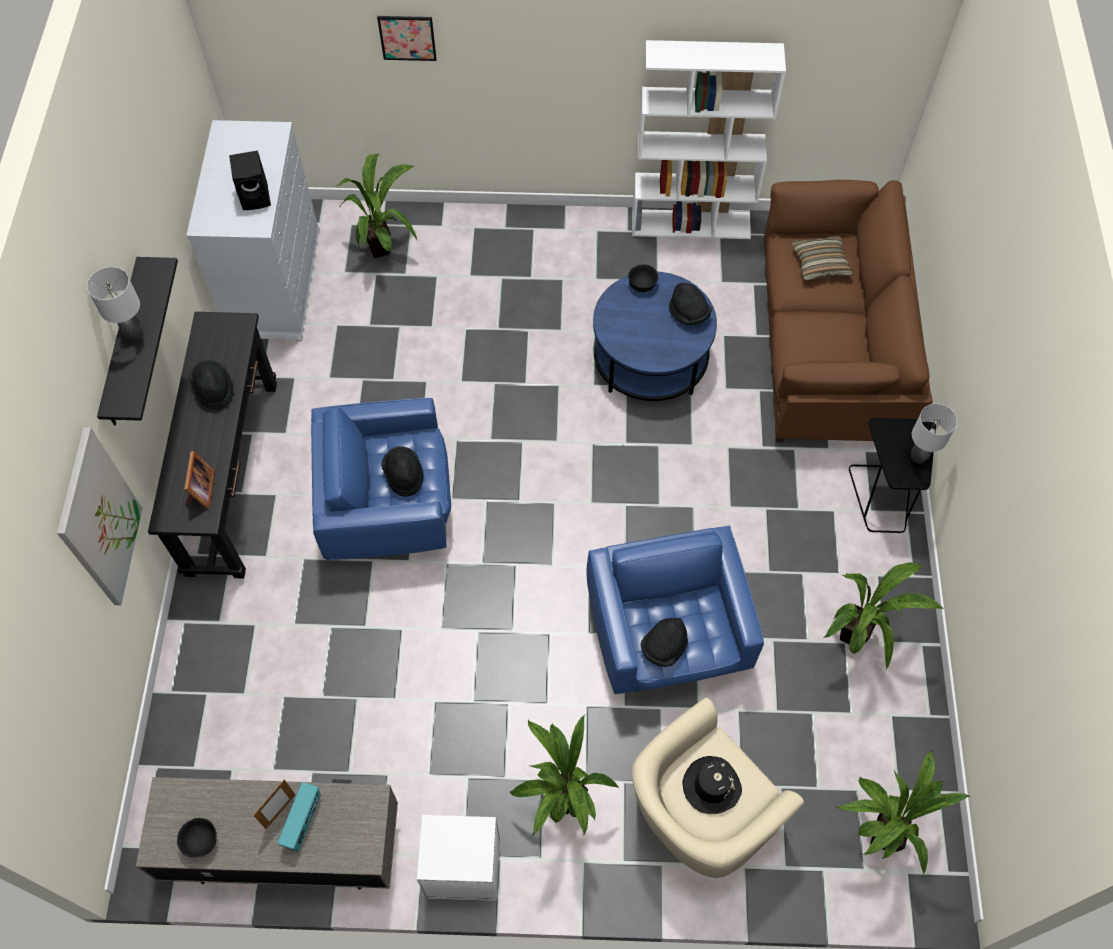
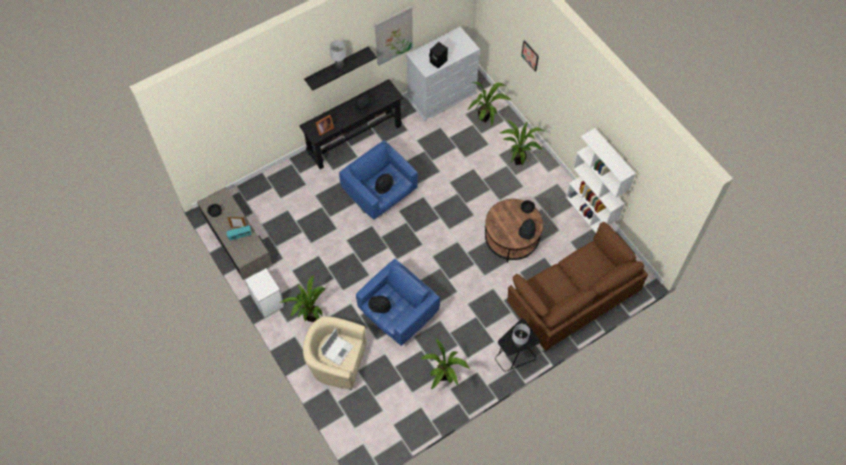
camera: 55 degrees right, 0 degrees up
(99, 519) = (279, 106): picture -> picture (393, 35)
(650, 359) = (511, 238): blue coffee table -> brown coffee table
(711, 786) = (338, 350): black hat -> laptop
(820, 263) = (591, 265): pillow -> none
(876, 836) = (370, 426): potted plant -> potted plant (517, 159)

